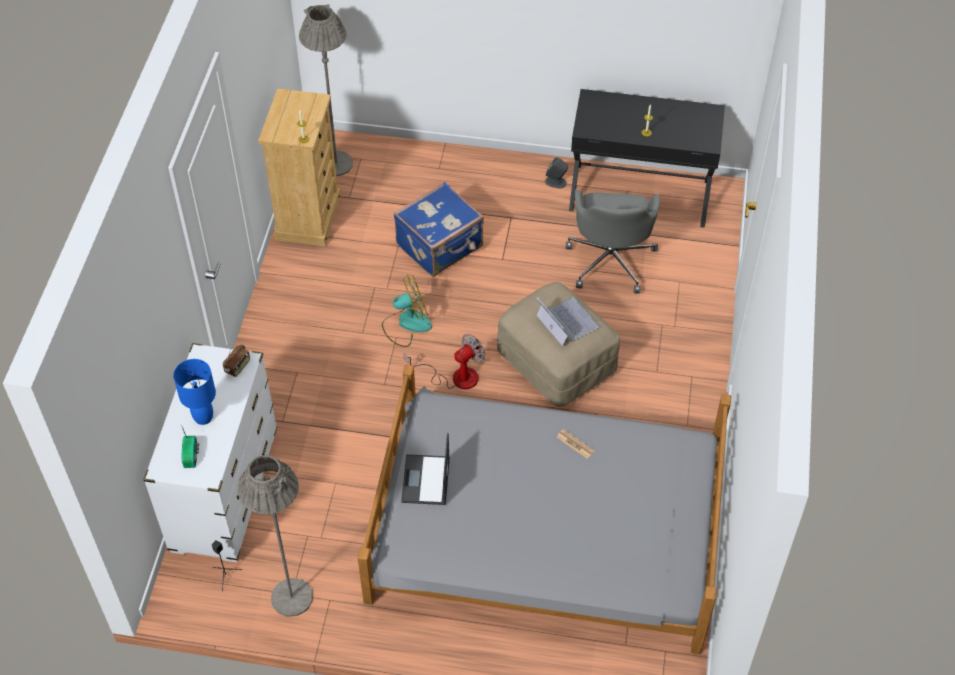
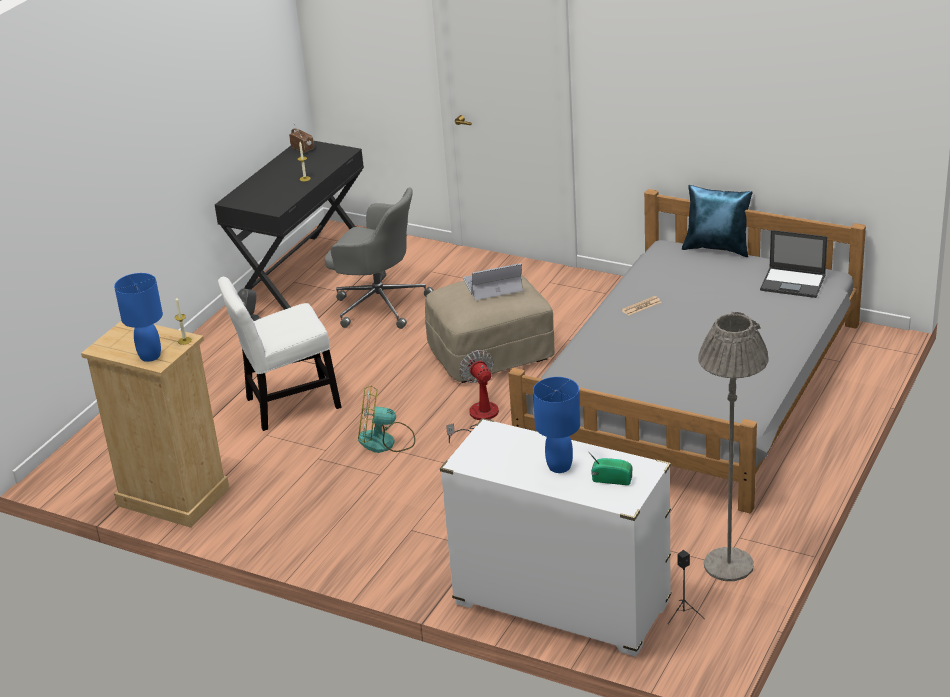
camera: 70 degrees left, 20 degrees down
(238, 367) = (495, 436): radio -> radio (303, 148)
(279, 127) = (149, 356): none -> blue table lamp
(336, 164) = (102, 466): grey floor lamp -> none
(406, 324) = (385, 442): fan -> fan turned 90 degrees counterclockwise
(426, 481) = (652, 397): laptop -> laptop (793, 283)
(441, 246) = (288, 405): blue suitcase -> white chair
(709, 488) = (717, 248): none -> blue pillow

